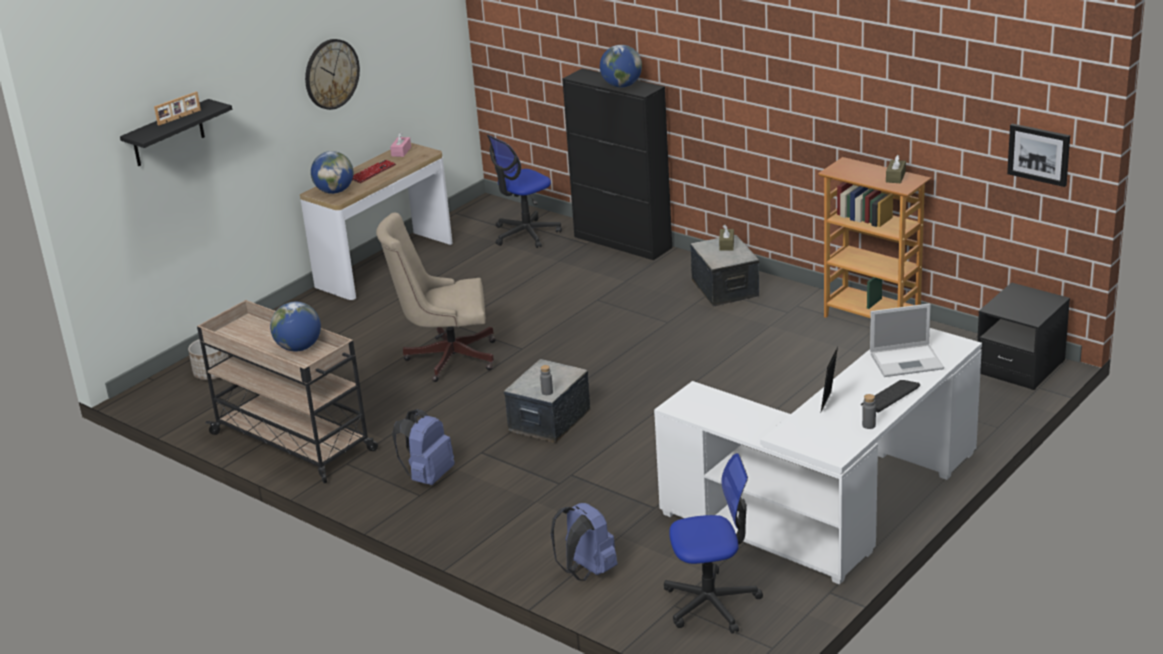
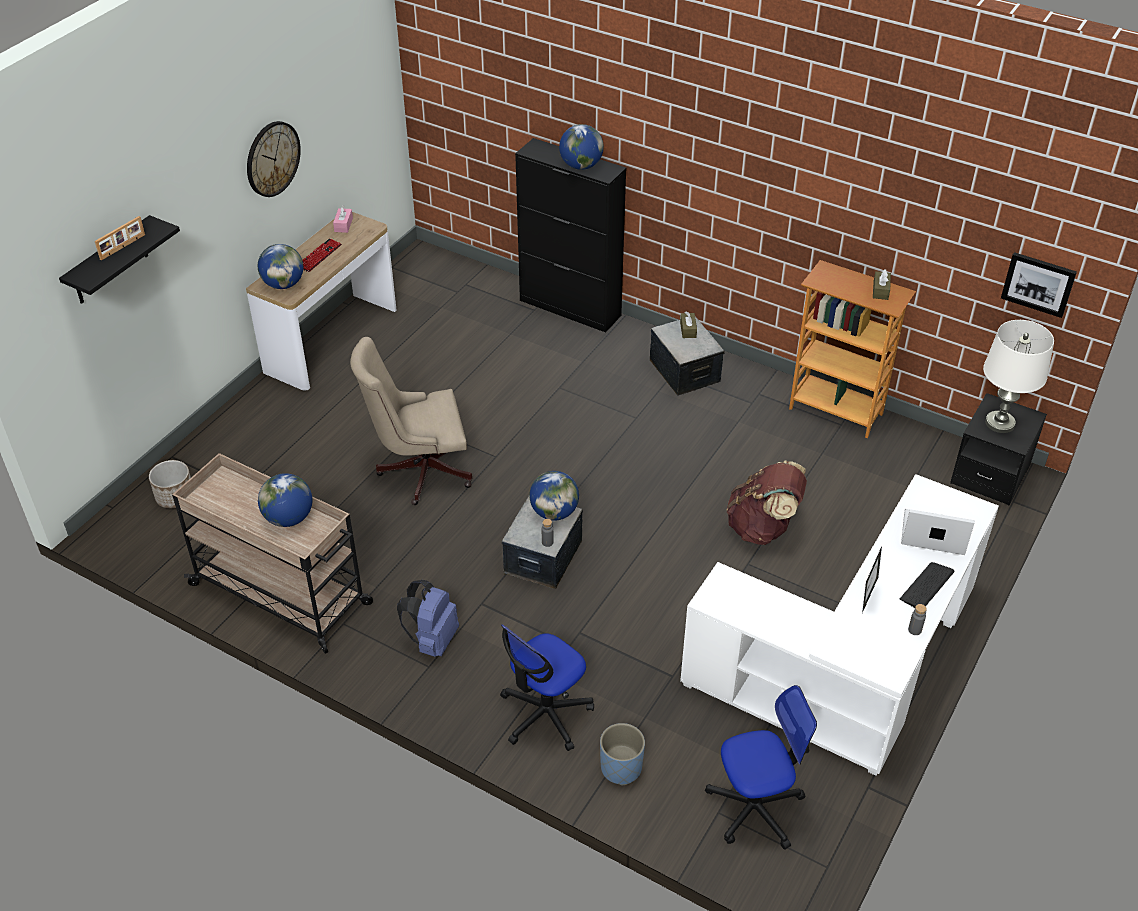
camera: 10 degrees left, 15 degrees up
(525, 234) = (469, 296): office chair -> office chair (545, 714)
(559, 372) = (554, 512): none -> globe
(586, 571) = (621, 768): blue backpack -> blue planter
(773, 403) = (763, 528): none -> brown backpack
(907, 361) = (932, 533): laptop -> laptop turned 150 degrees counterclockwise
(1018, 304) = (1000, 423): none -> white table lamp

